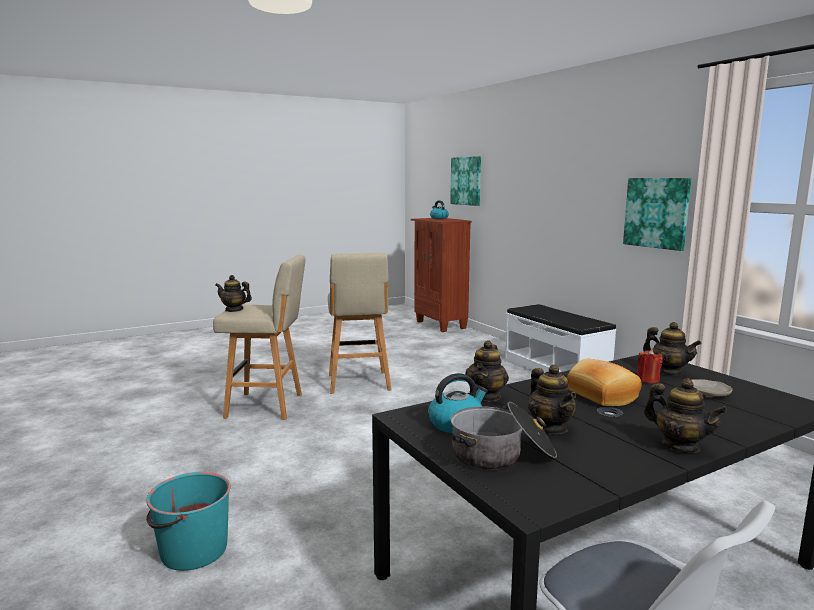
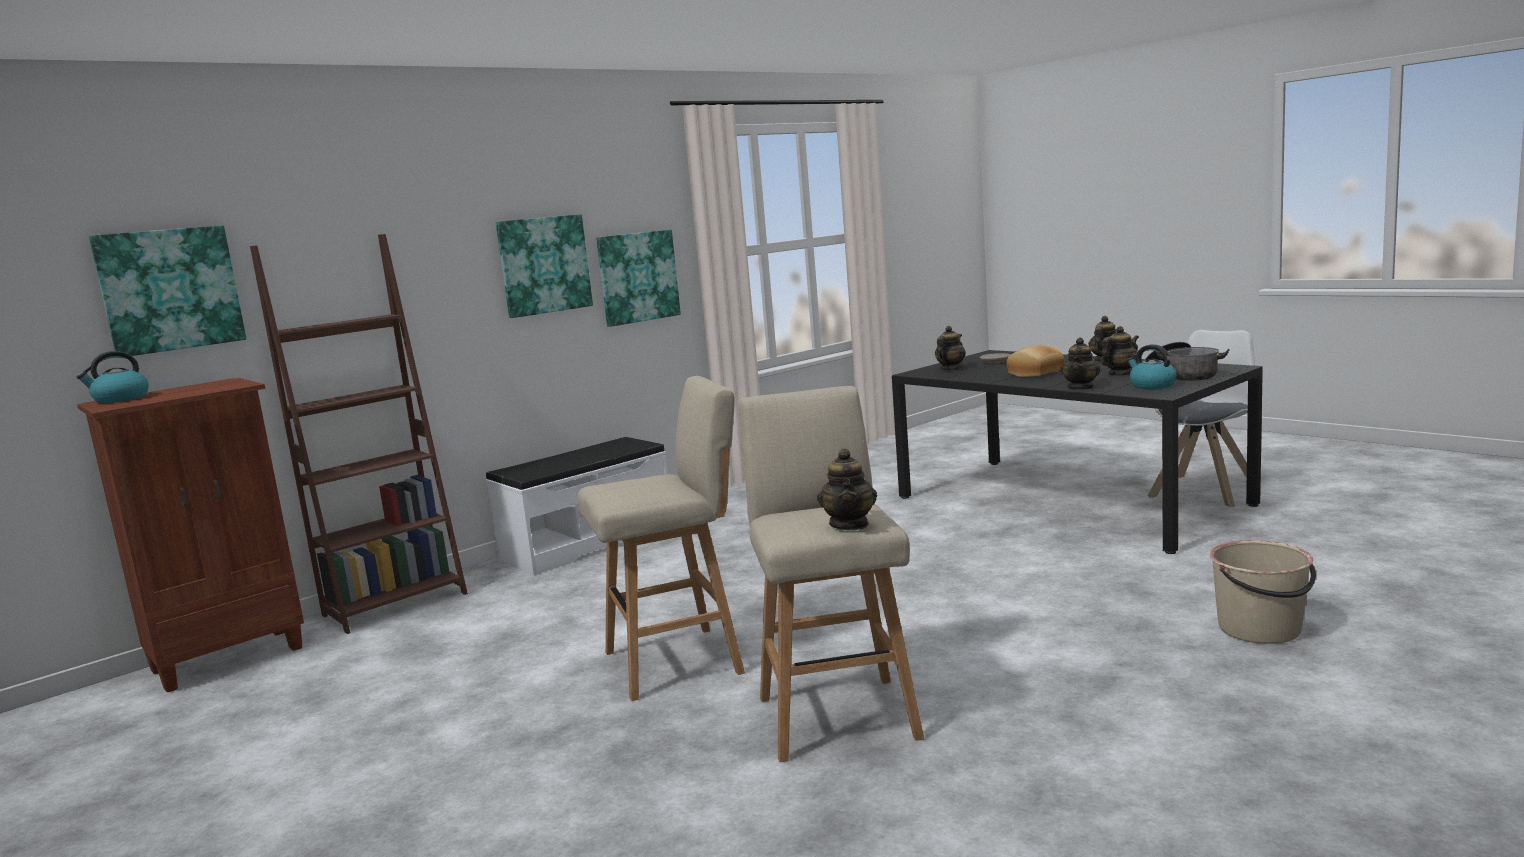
camera: 100 degrees left, 0 degrees up
(193, 551) = (1260, 629): turquoise bucket -> beige bucket
(482, 341) = (395, 604): none -> brown bookcase
(486, 396) = (1081, 388): teapot -> teapot turned 105 degrees clockwise
(595, 192) = (544, 265): none -> picture
(647, 380) = (979, 370): red candle -> none

